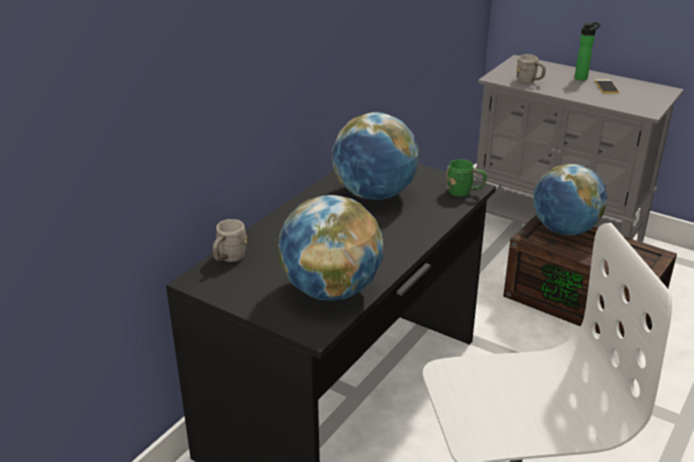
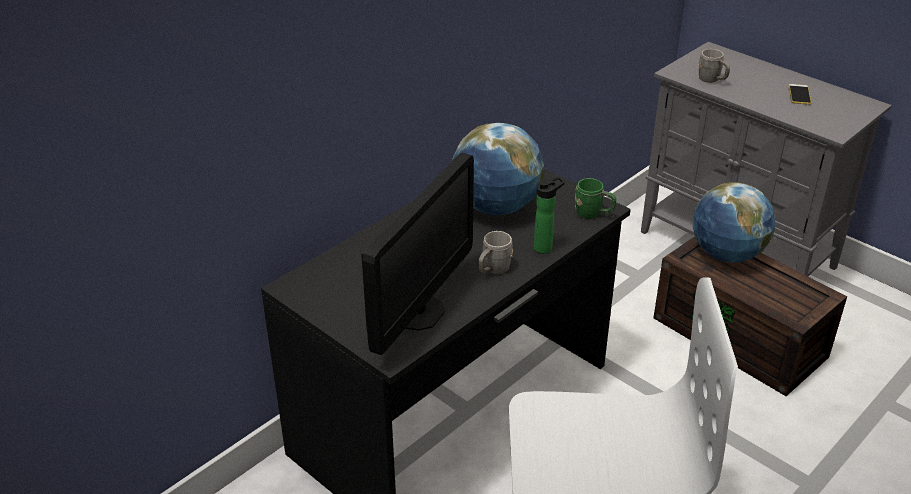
camera: 10 degrees right, 5 degrees up
(229, 258) = (328, 266): grey mug -> grey mug (493, 270)
(331, 290) = (419, 312): globe -> monitor
(582, 77) = (776, 80): bottle -> bottle (545, 247)

